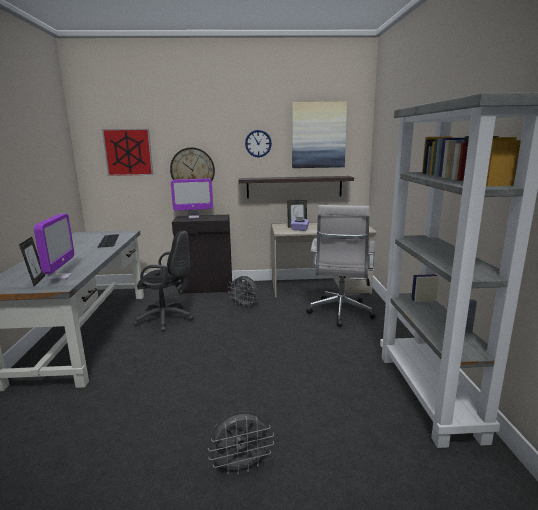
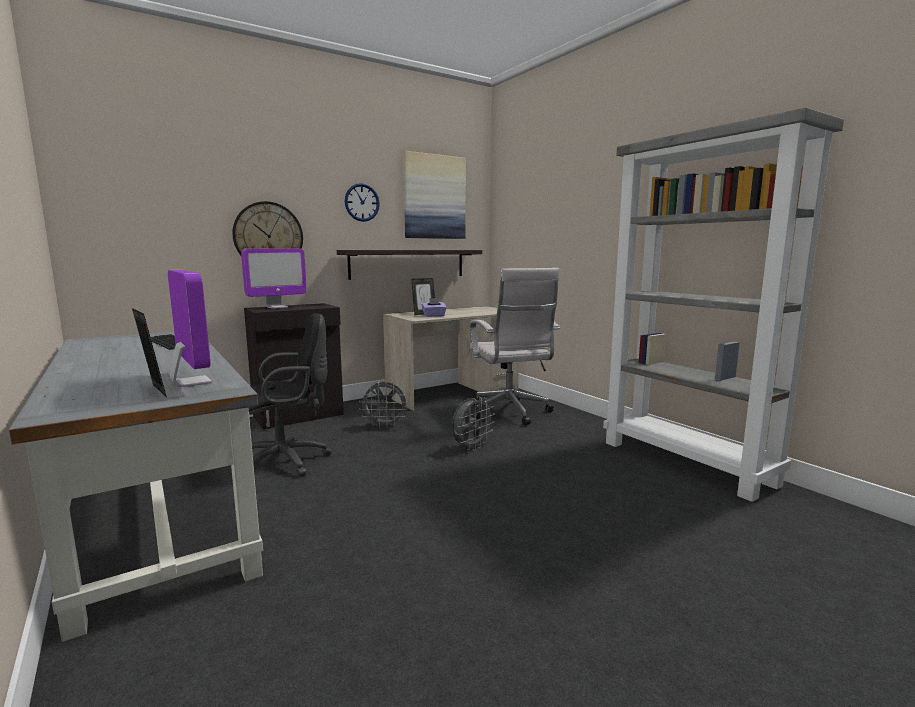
camera: 30 degrees left, 5 degrees down
(128, 152) = (157, 203): picture -> none
(241, 466) = (614, 583): grey fan -> grey fan (471, 447)

